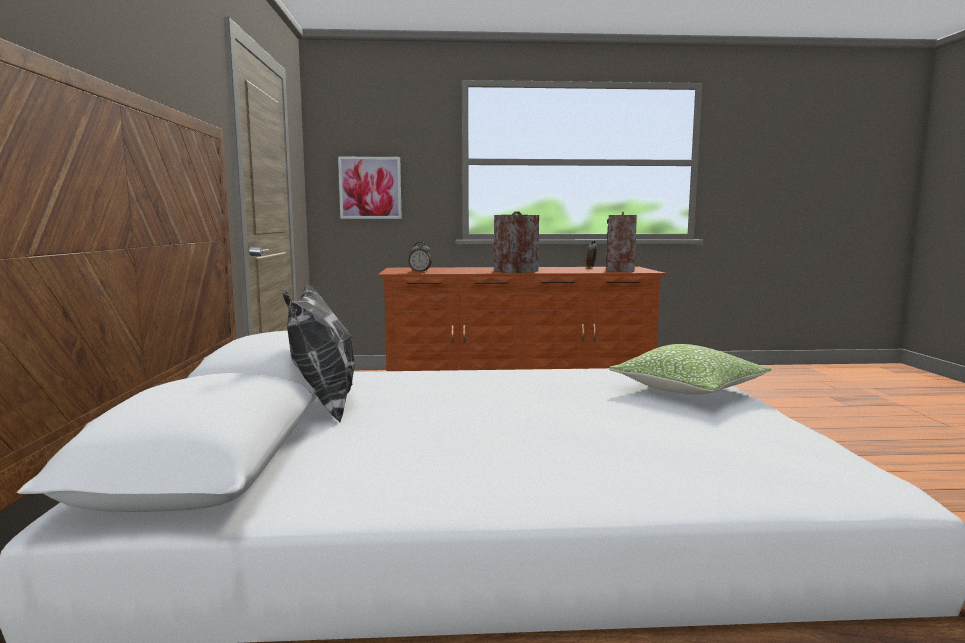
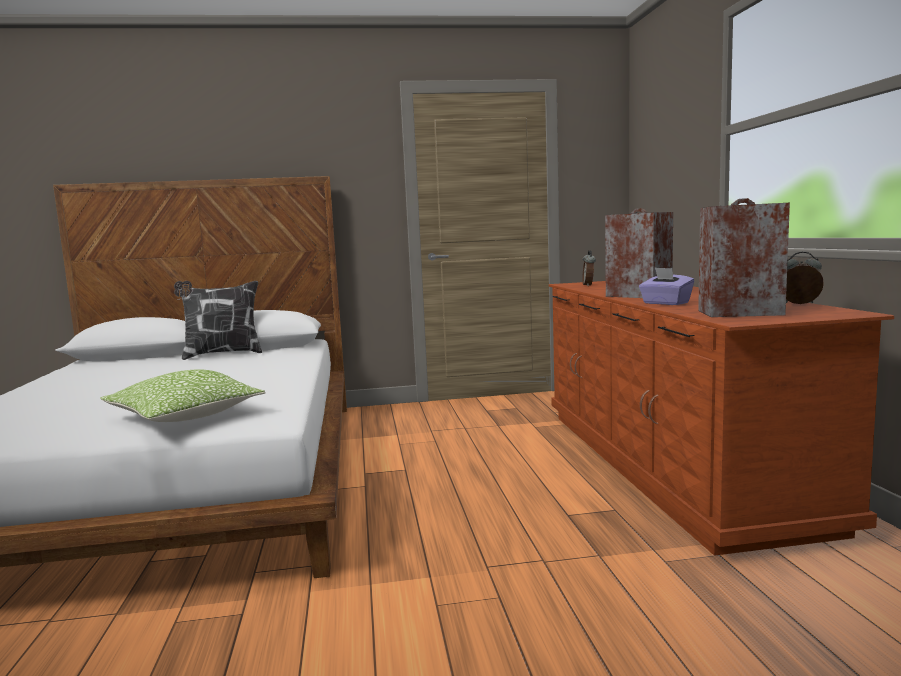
camera: 85 degrees right, 0 degrees up
(370, 188) = (659, 182): picture -> none
(567, 271) = (665, 303): none -> purple tissue box

